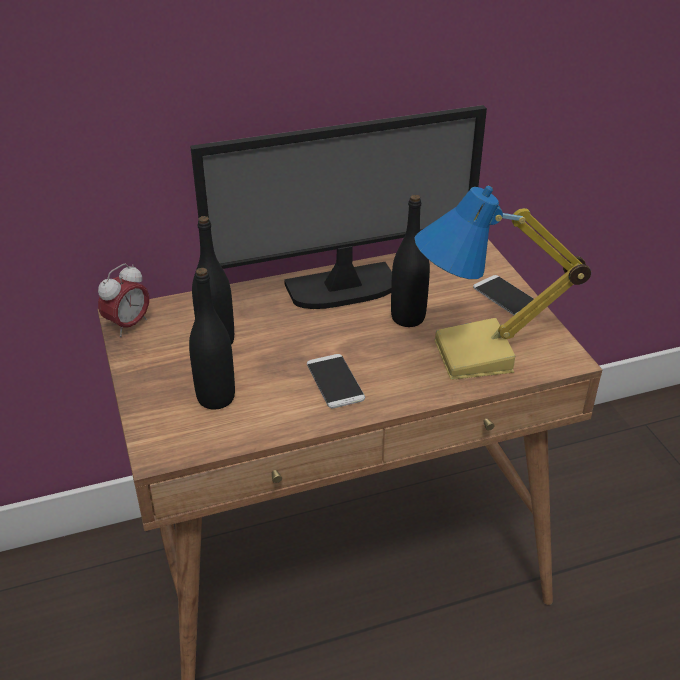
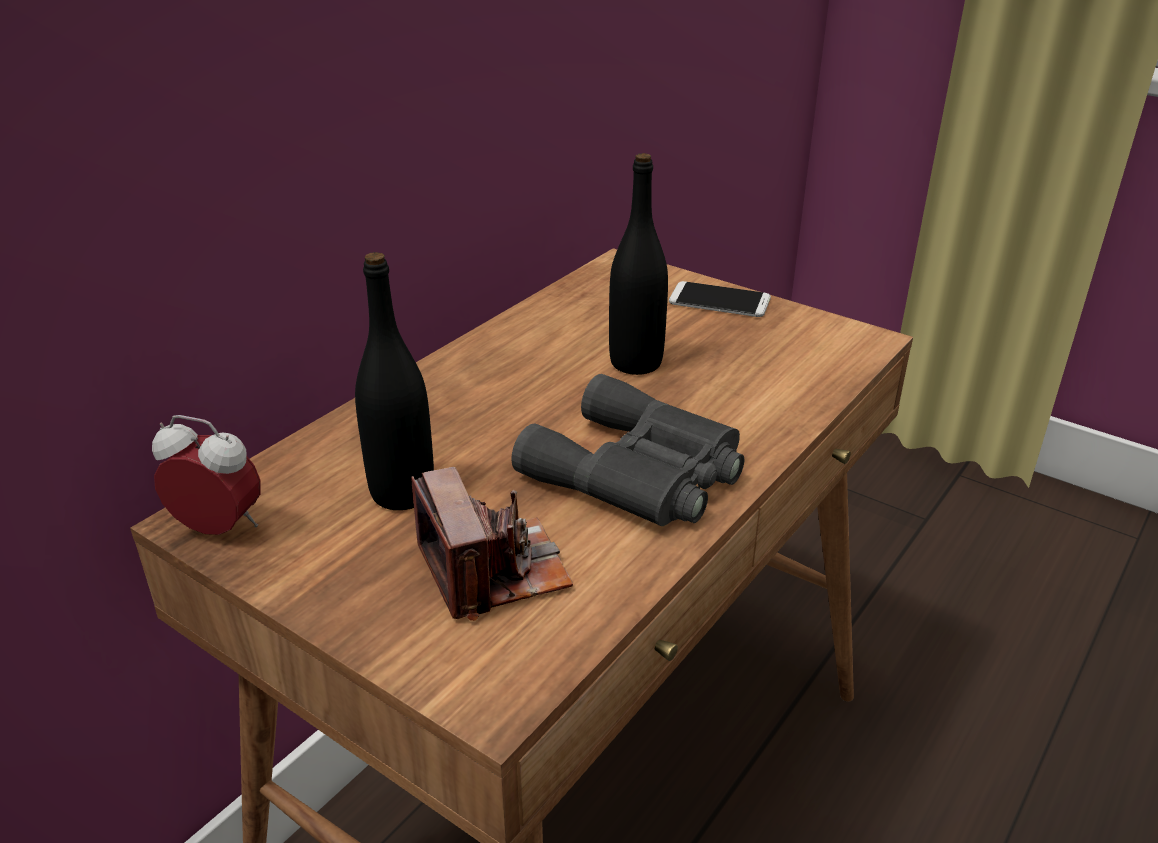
camera: 35 degrees left, 5 degrees down
(128, 325) = (219, 529): alarm clock -> alarm clock turned 75 degrees counterclockwise
(216, 398) = (493, 570): black bottle -> camera
(335, 381) = (639, 473): phone -> grey binoculars
(343, 289) = (510, 360): monitor -> none
(475, 357) = (771, 376): table lamp -> none

